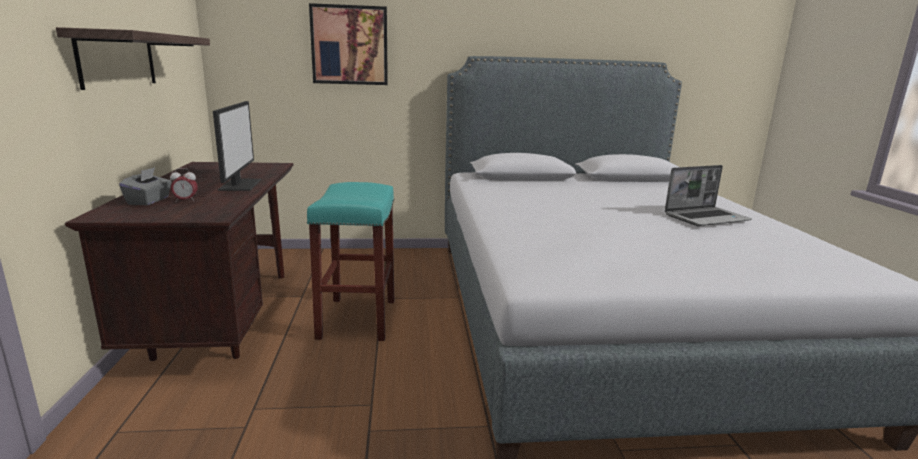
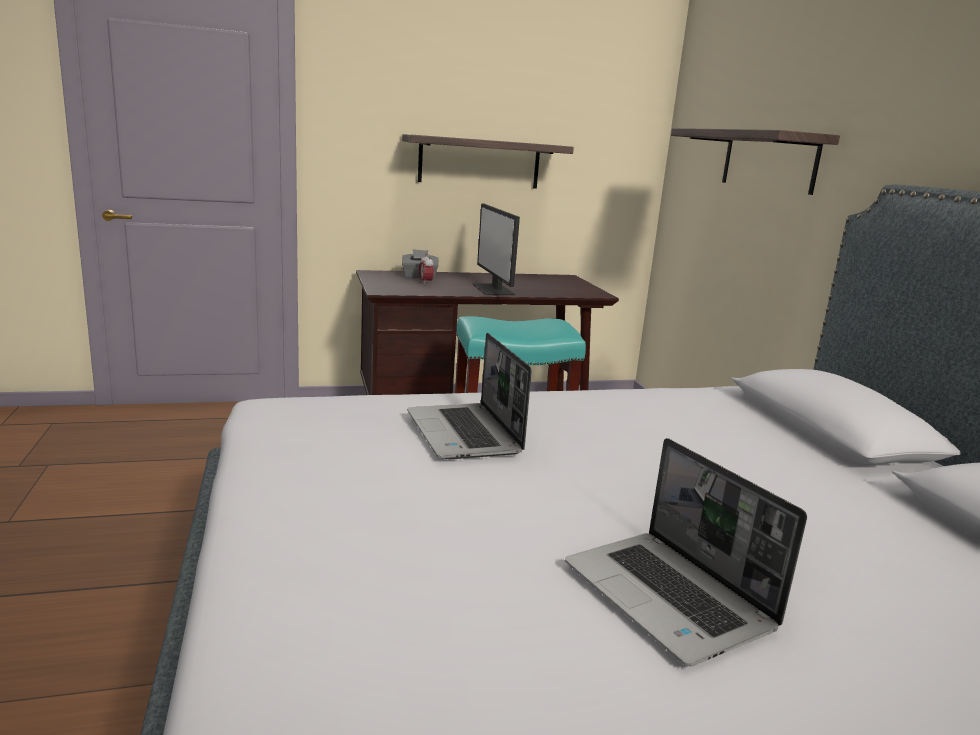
camera: 80 degrees right, 0 degrees up
(239, 184) = (494, 289): monitor -> monitor turned 90 degrees clockwise
(349, 45) = (768, 161): picture -> shelf
(572, 229) = (465, 434): none -> laptop

